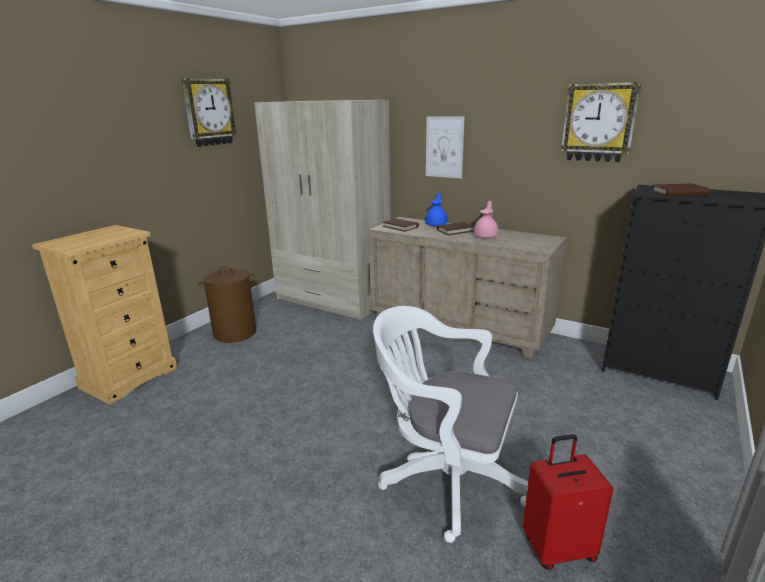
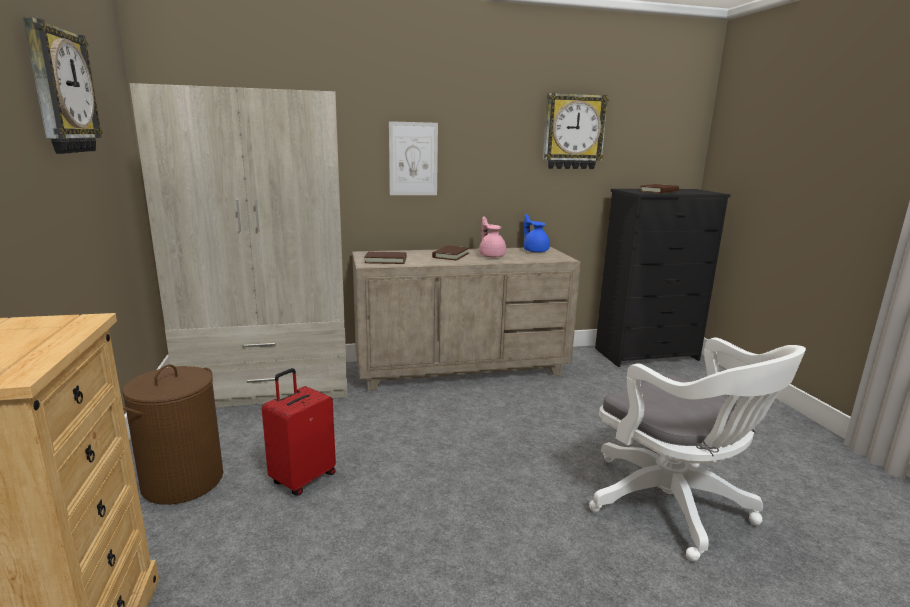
camera: 45 degrees left, 5 degrees down
(436, 225) = (417, 253): blue teapot -> blue teapot (535, 251)
(445, 478) = (674, 506): white office chair -> white office chair turned 105 degrees counterclockwise
(558, 548) = (806, 508): red suitcase -> red suitcase (302, 478)

